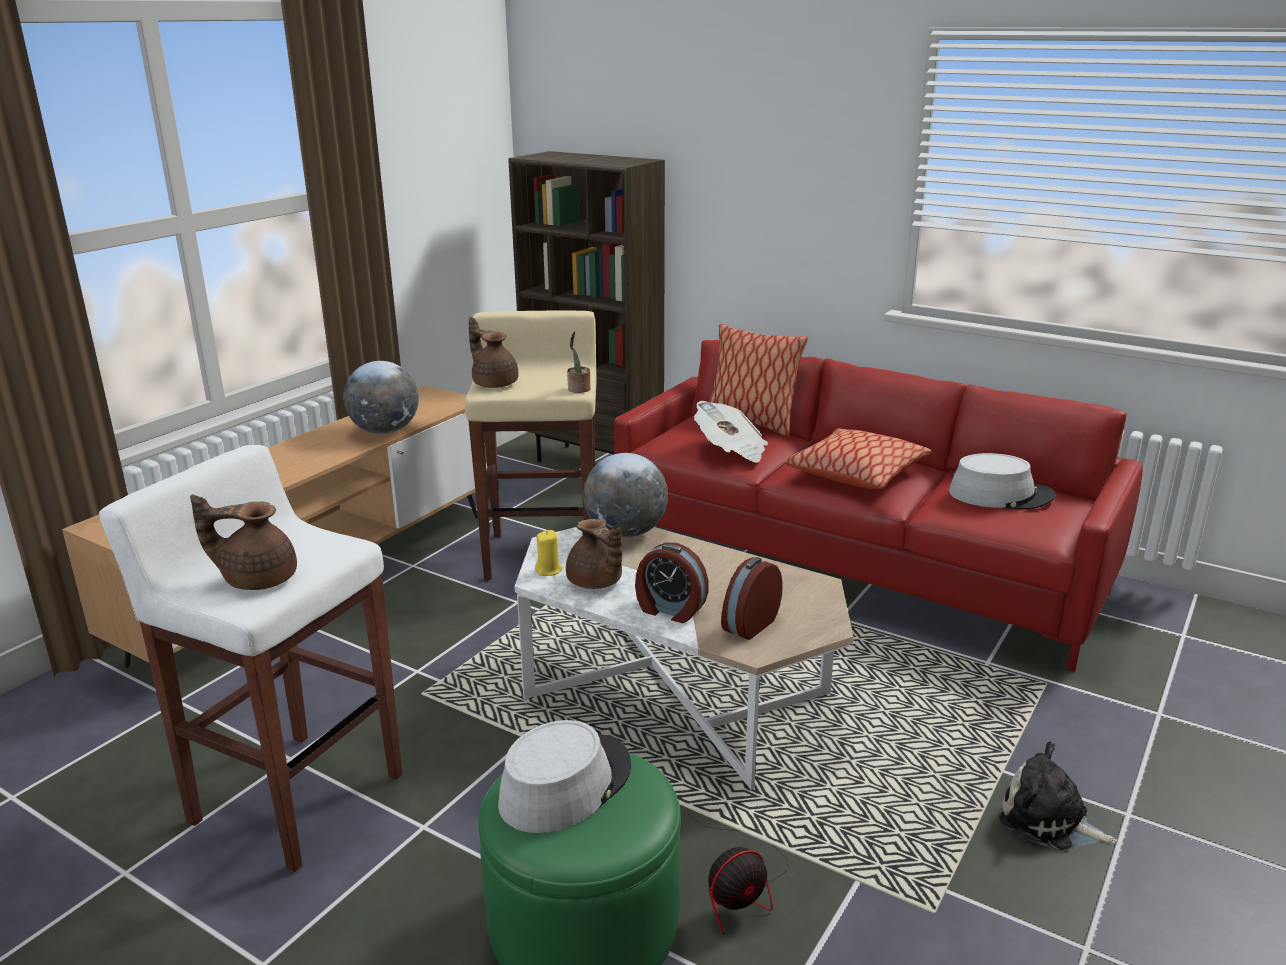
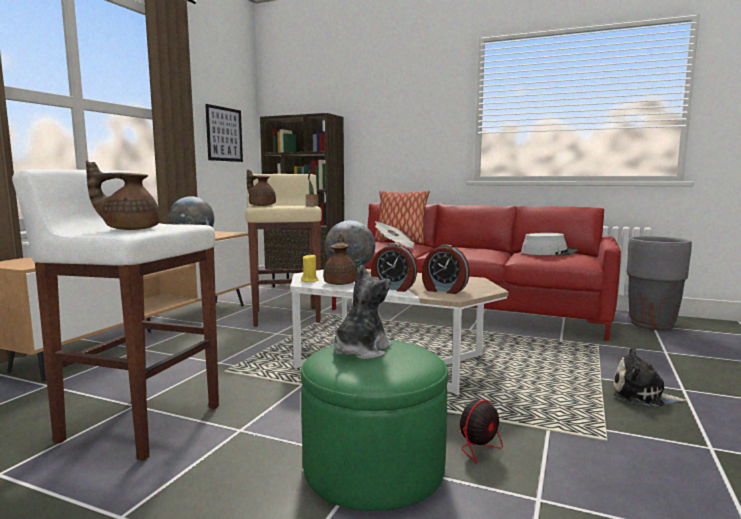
camera: 10 degrees left, 15 degrees down
(445, 194) = (224, 134): none -> picture
(565, 784) = (361, 351): grey hat -> plush toy
(595, 583) = (341, 283): brown teapot -> brown teapot turned 135 degrees counterclockwise
(748, 624) = (444, 290): alarm clock -> alarm clock turned 90 degrees counterclockwise
(856, 473) = (468, 250): pillow -> none
(1182, 632) = (651, 325): none -> grey planter

